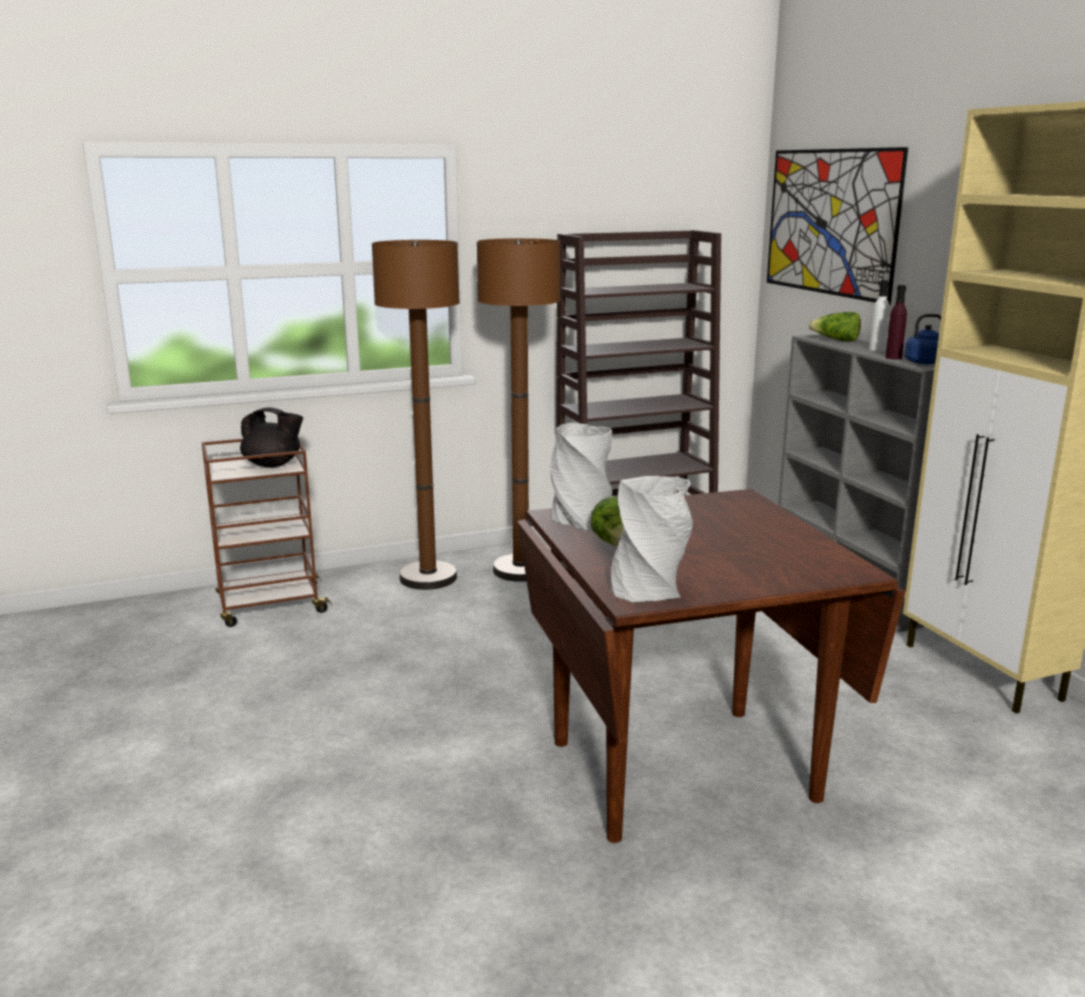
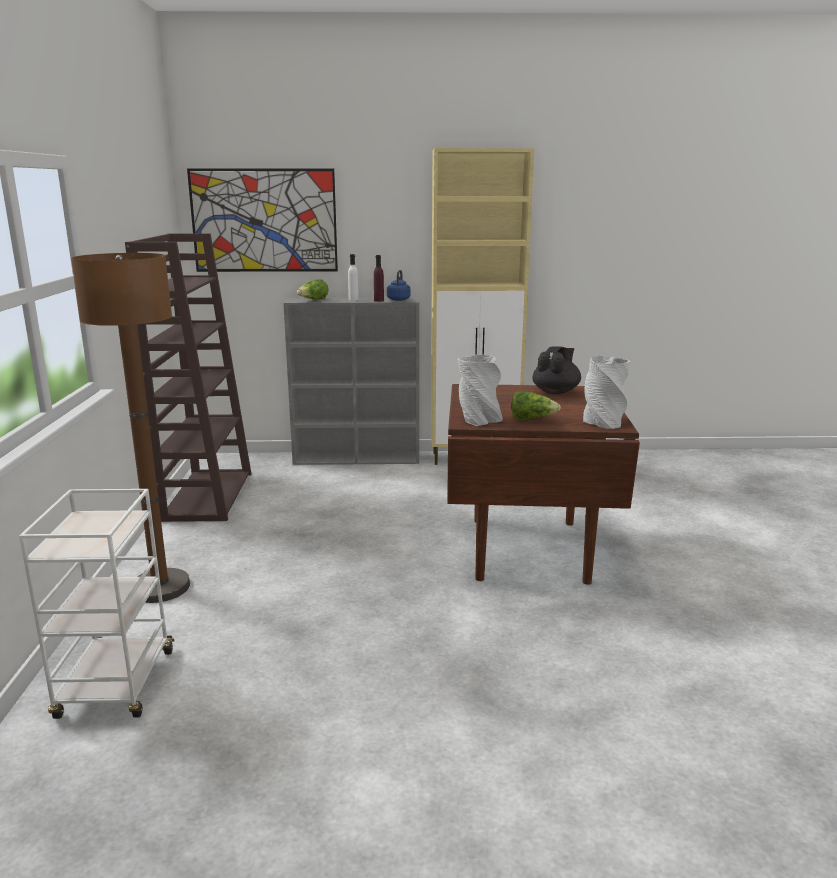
camera: 70 degrees left, 0 degrees up
(270, 606) = (116, 685): brown cart -> white cart
(273, 465) = (103, 523): black teapot -> black teapot (556, 392)
(521, 570) = (199, 545): brown floor lamp -> none

